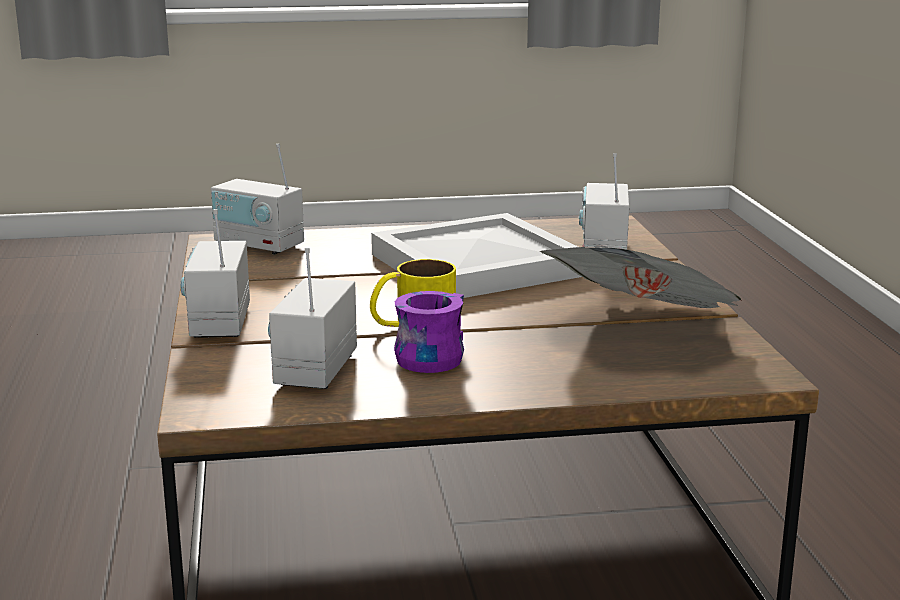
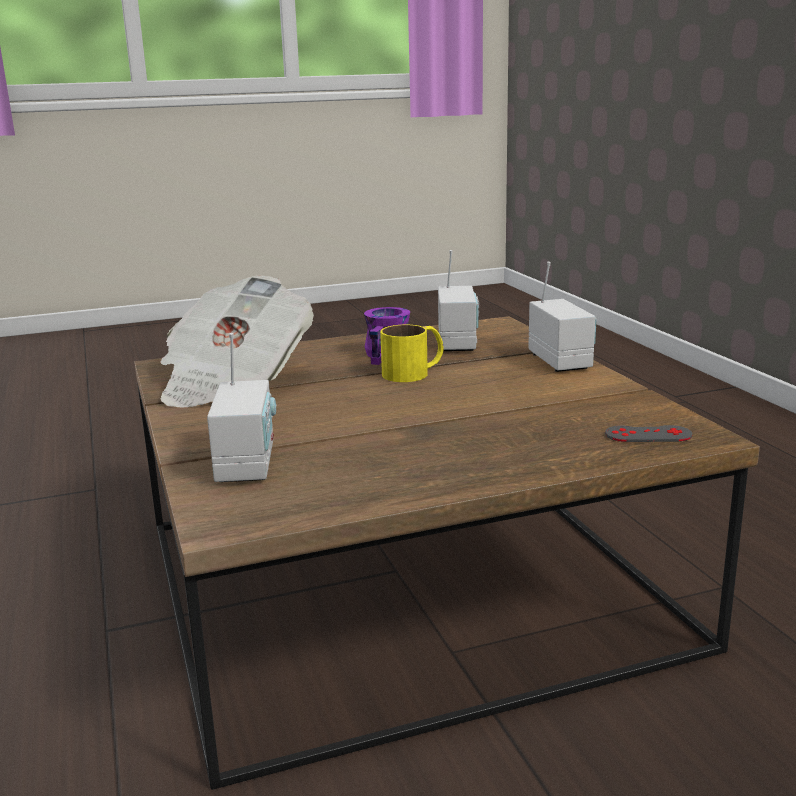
camera: 170 degrees right, 0 degrees up
(258, 245) = (648, 434): radio -> grey game controller
(474, 264) = (391, 433): white tray -> none

